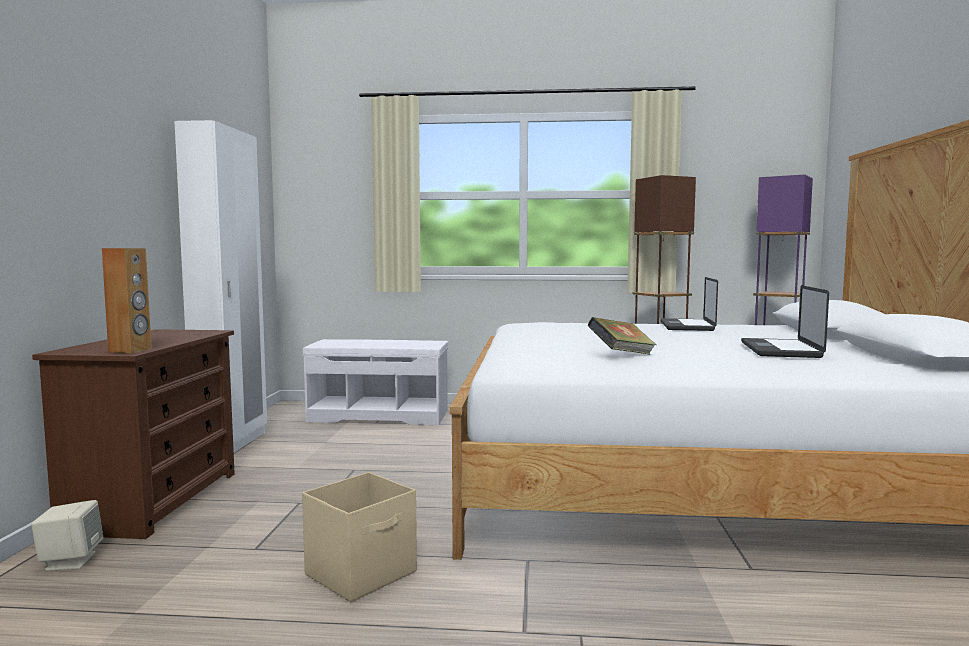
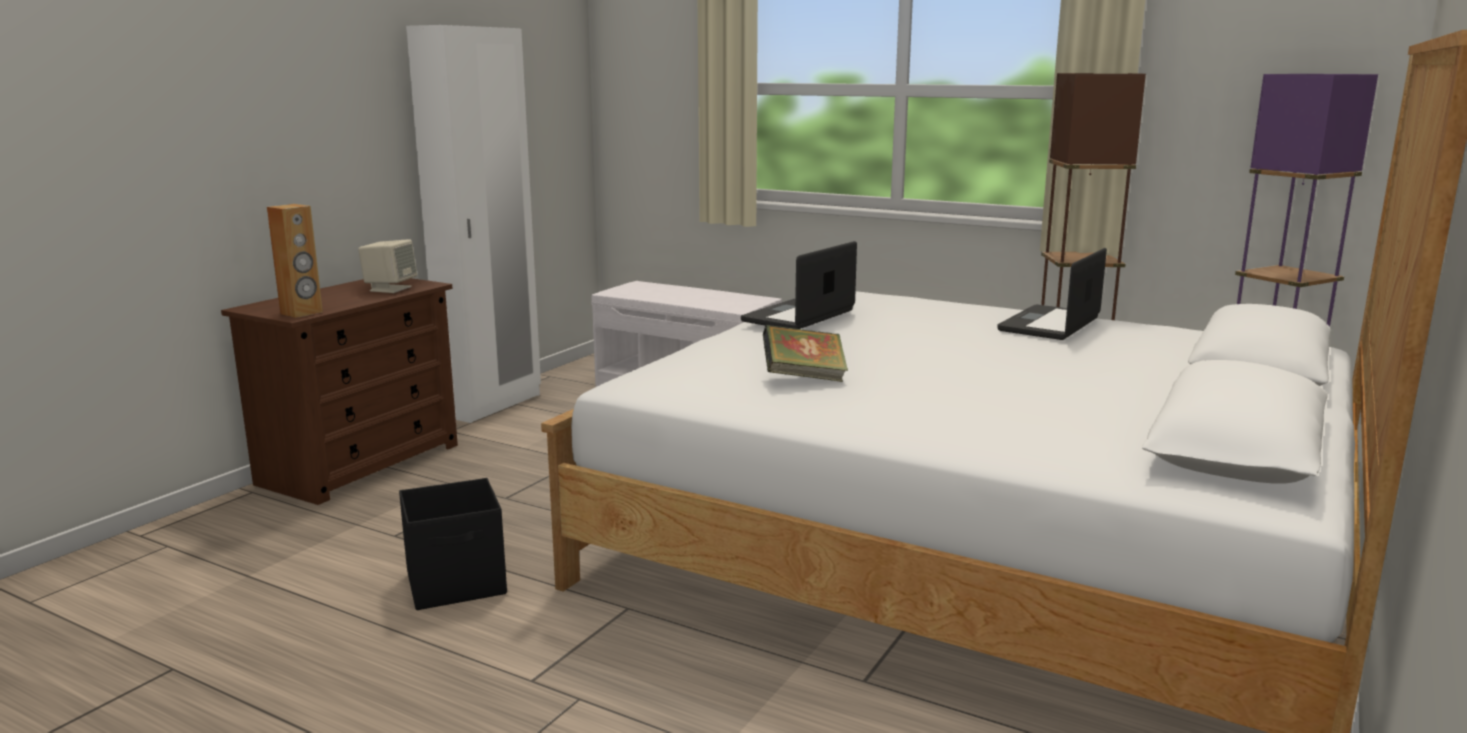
camera: 25 degrees right, 10 degrees up
(70, 561) = (245, 514): beige speaker -> beige speaker (390, 289)
(362, 573) = (458, 584): beige storage box -> black storage box
(780, 350) = (1052, 395): laptop -> laptop (798, 316)

